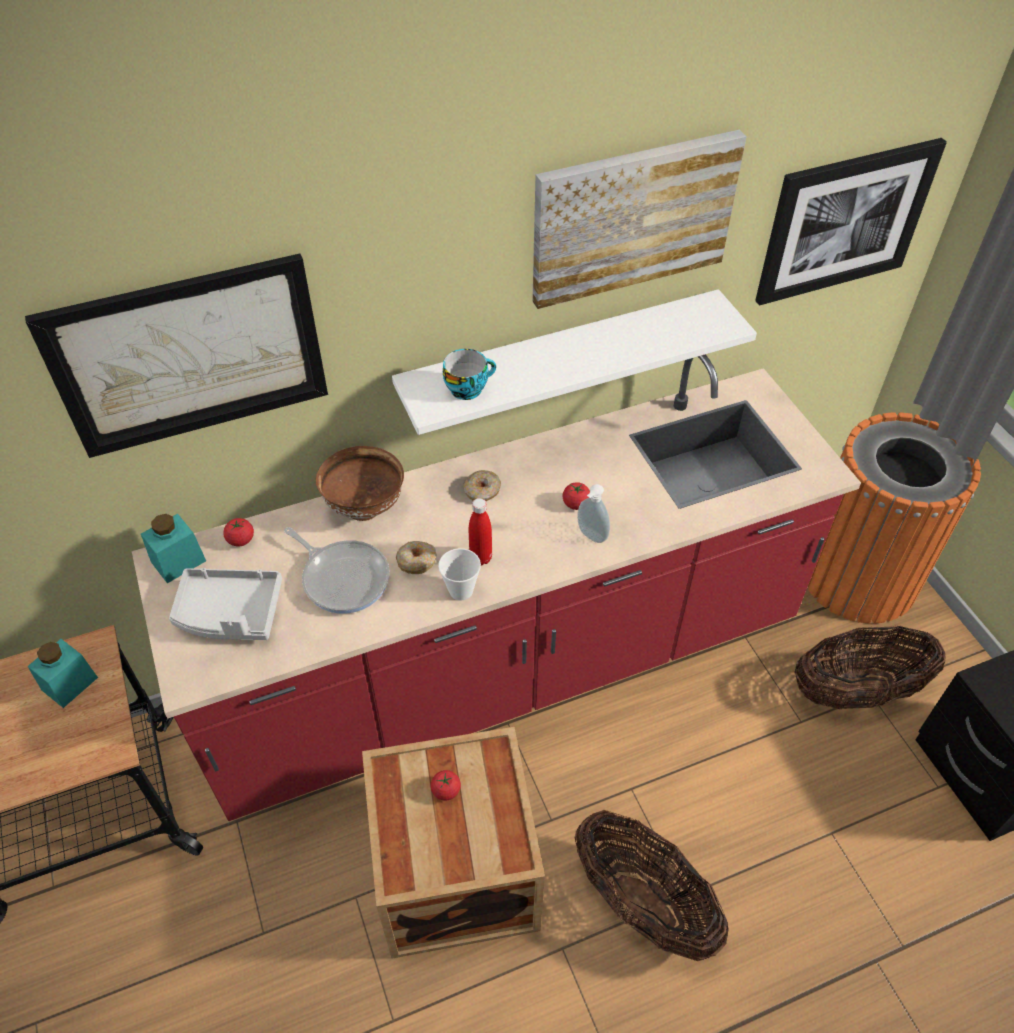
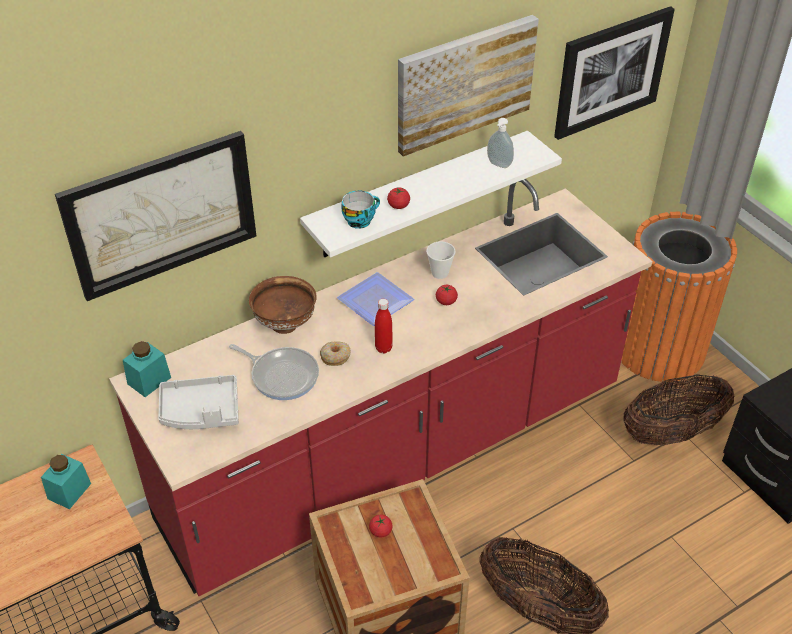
camera: 10 degrees left, 5 degrees down
(241, 540) = (194, 359): tomato -> tomato (398, 205)
(461, 590) = (374, 372): cup -> cup (440, 273)
(482, 491) = (372, 301): donut -> plate
(590, 536) = (462, 323): soap dispenser -> soap dispenser (498, 165)

